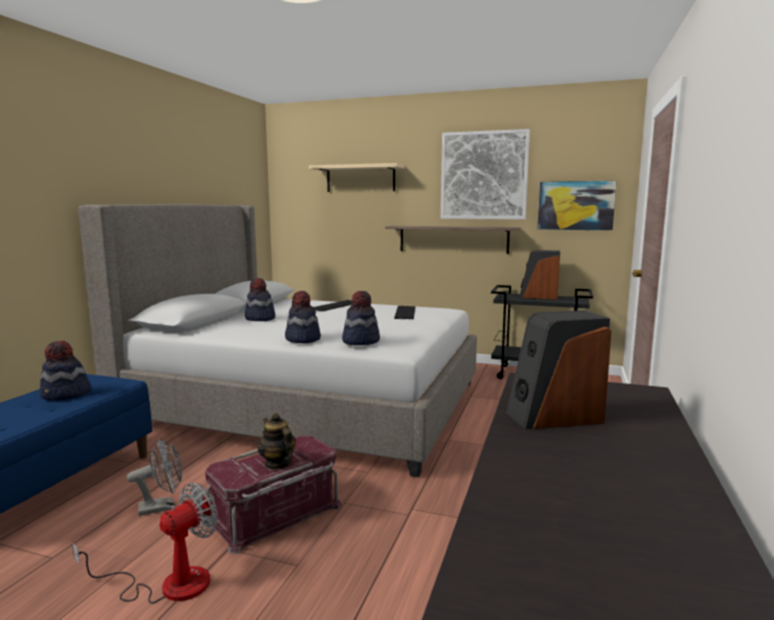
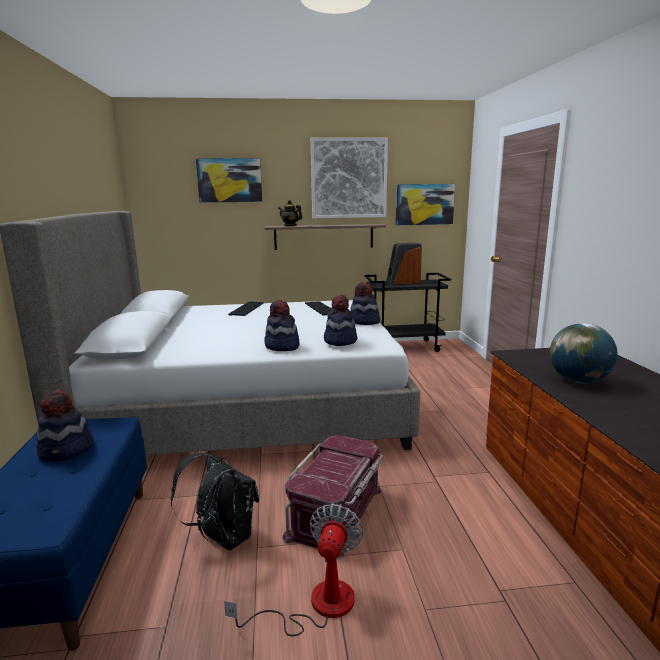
camera: 25 degrees left, 5 degrees up
(162, 507) = (222, 538): grey fan -> black backpack
(260, 318) = (198, 331): hat -> hat (364, 322)
(277, 463) = (342, 467): teapot -> teapot (290, 226)
(360, 178) = (229, 180): beige shelf -> picture
(554, 417) = (578, 381): speaker -> globe

